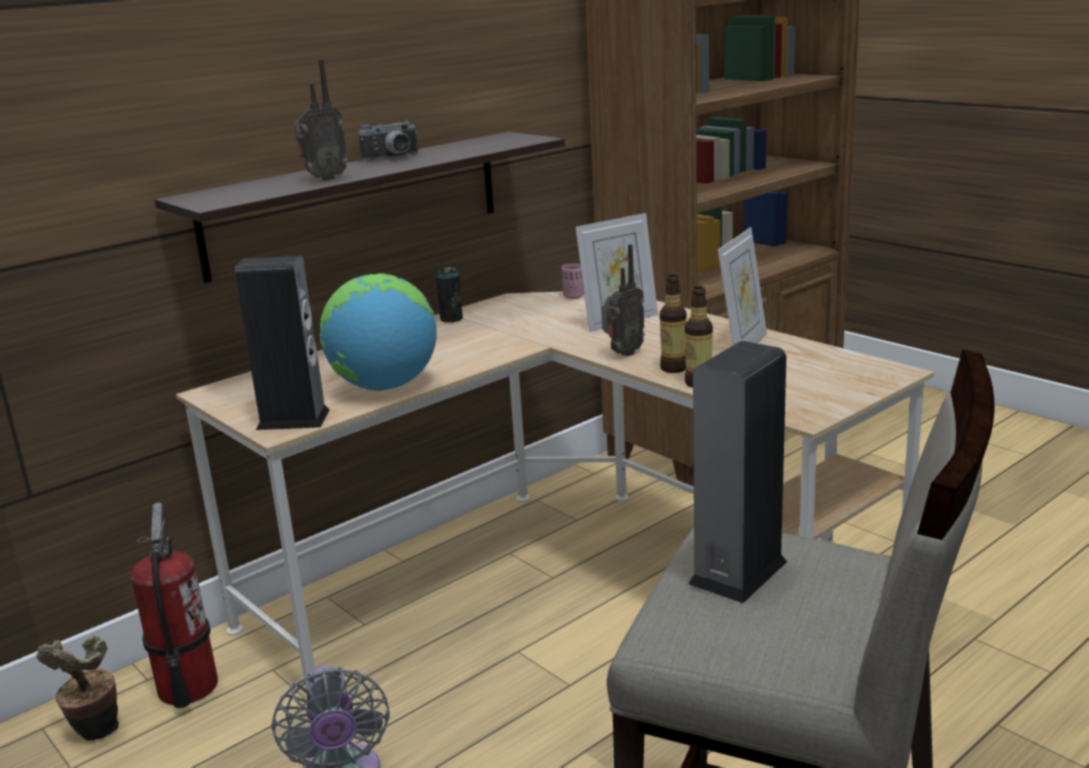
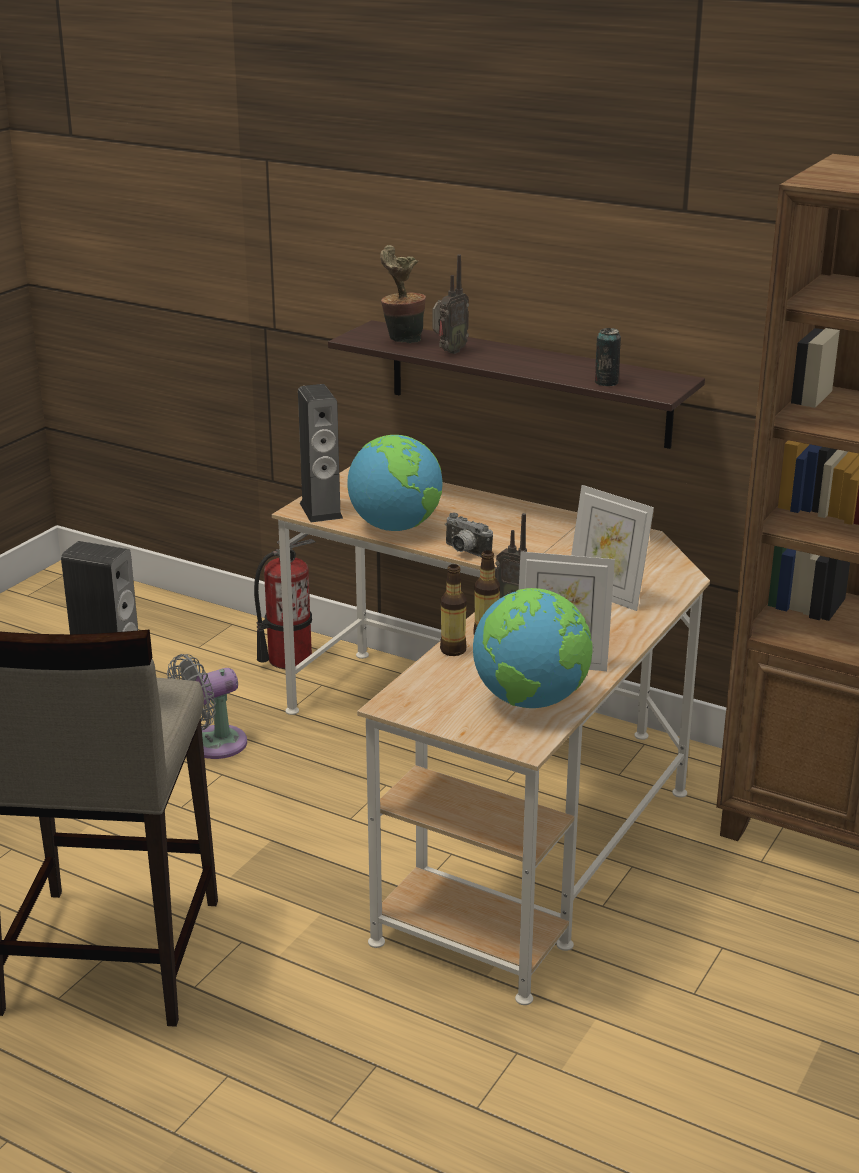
camera: 70 degrees right, 5 degrees up
(95, 733) = (232, 643): potted plant -> potted plant (401, 340)
(324, 179) = (449, 352): radio -> radio turned 90 degrees counterclockwise
(393, 158) = (543, 358): camera -> camera (464, 552)
(451, 319) = (569, 521): can -> can (606, 382)
(573, 296) = (670, 563): pink cup -> none
(813, 363) = (531, 700): none -> globe

